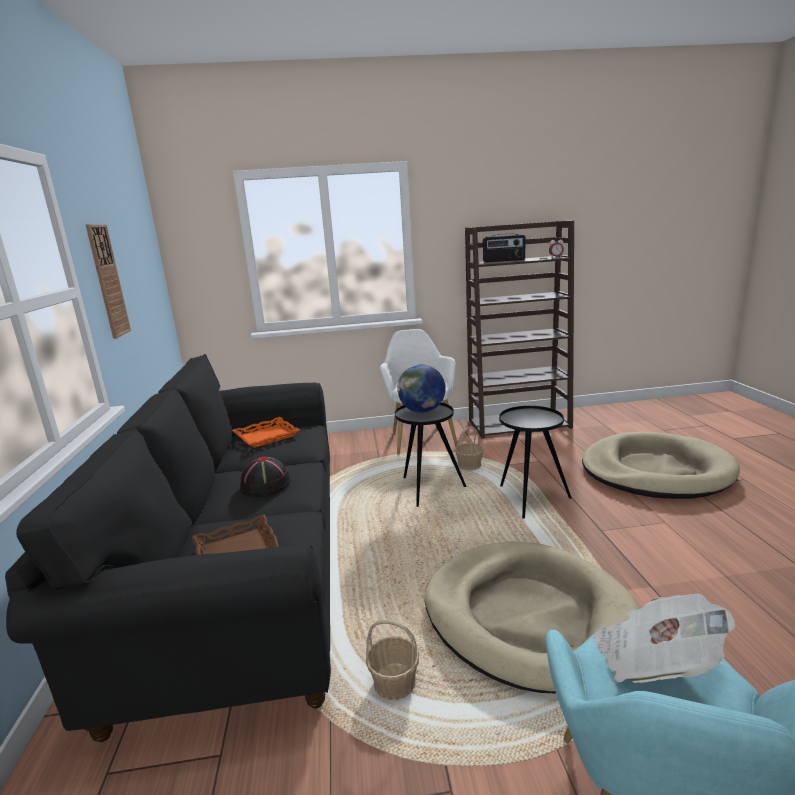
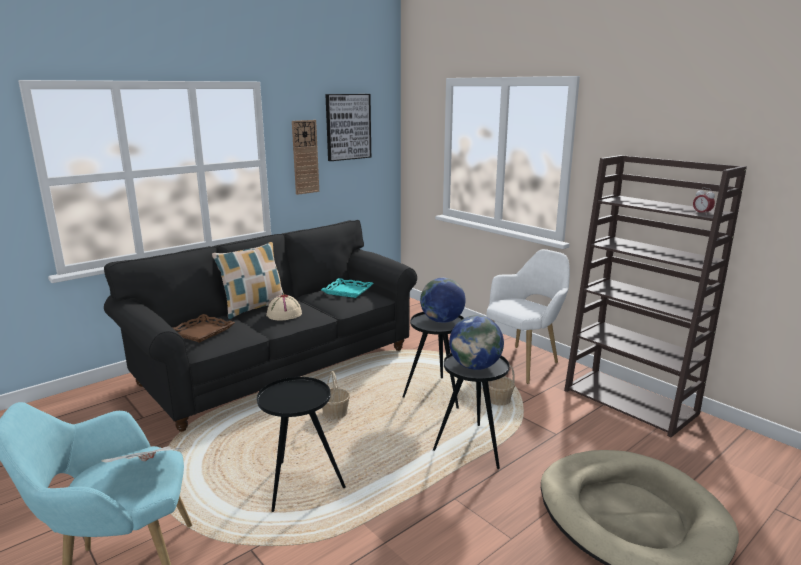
camera: 55 degrees right, 0 degrees up
(128, 237) = (348, 127): none -> picture
(208, 502) = (254, 308): none -> pillow
(265, 485) = (284, 314): black hat -> beige hat
(266, 436) = (347, 291): orange tray -> turquoise tray
(394, 682) = (209, 449): basket -> basket (335, 413)
(504, 261) = (646, 202): radio -> none
(527, 616) = (300, 484): beige dog bed -> black side table
(533, 419) = (475, 366): none -> globe

